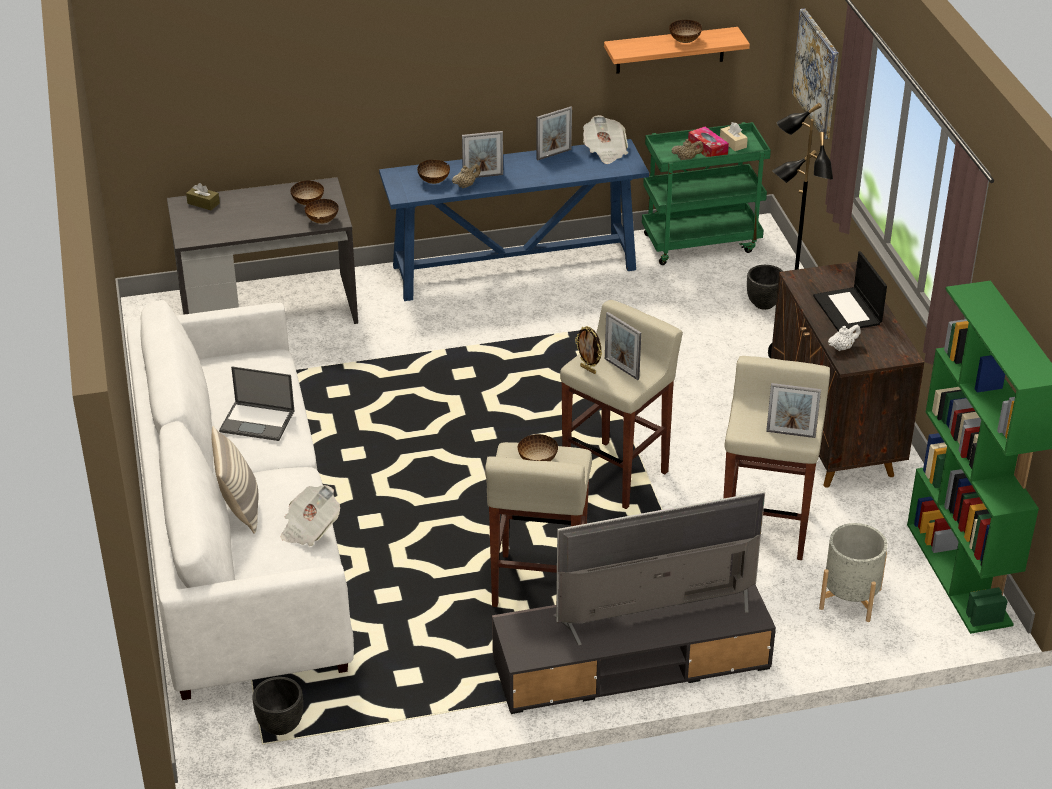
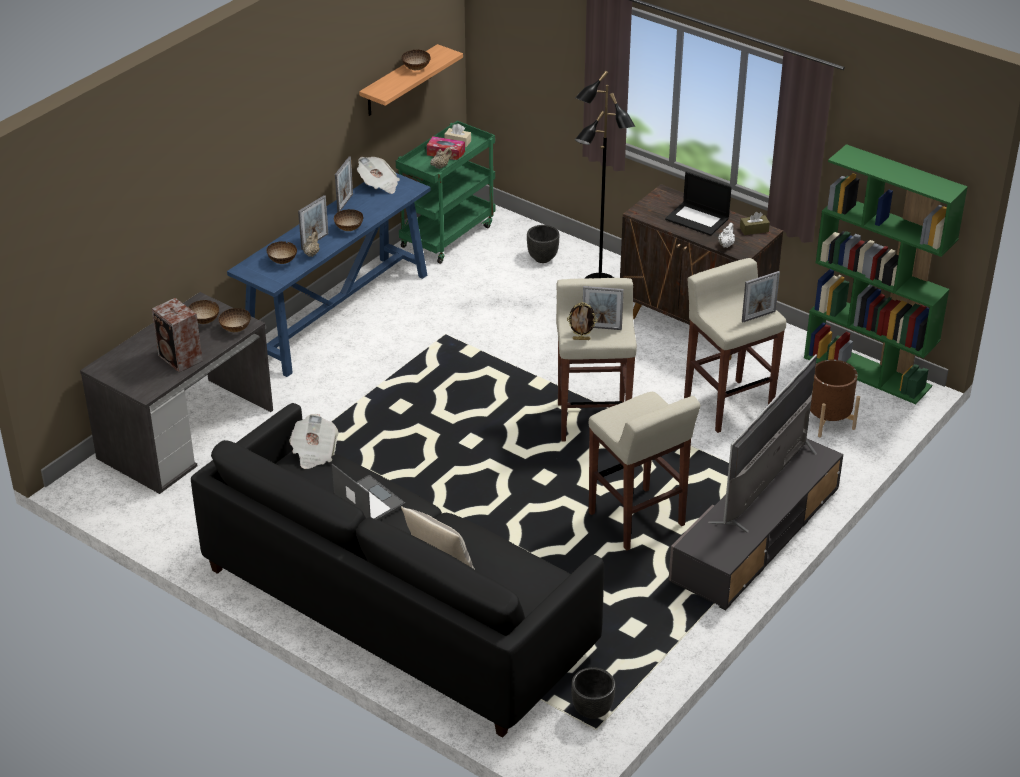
camera: 40 degrees left, 0 degrees up
(203, 203) = (118, 360): brown tissue box -> brown tissue box (754, 230)
(240, 542) = (396, 609): white sofa -> black sofa
(248, 225) = (180, 359): none -> speaker
(258, 421) = (368, 500): laptop -> laptop turned 105 degrees counterclockwise
(309, 528) = (510, 551): newspaper -> newspaper (314, 452)
(537, 460) = (631, 415): bowl -> bowl (348, 228)
(817, 73) = (526, 57): picture -> none
(850, 599) = (828, 421): grey planter -> brown planter

